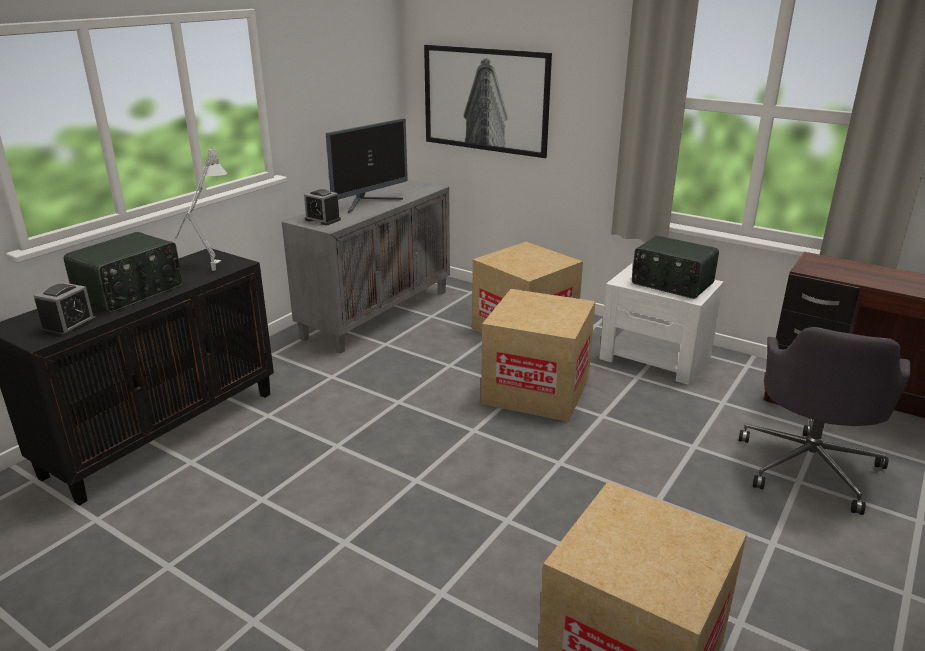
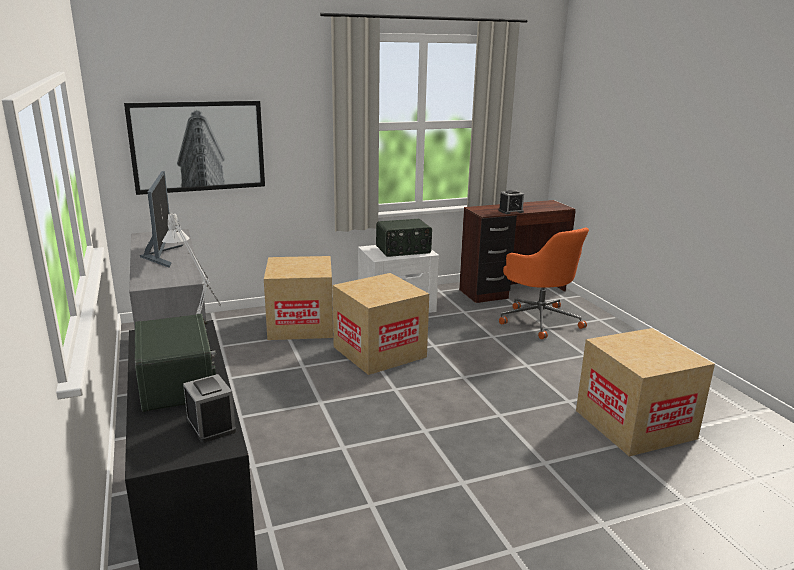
camera: 55 degrees left, 5 degrees down
(323, 220) = (164, 278): alarm clock -> alarm clock (510, 211)
(809, 466) = (539, 320): grey office chair -> orange office chair

